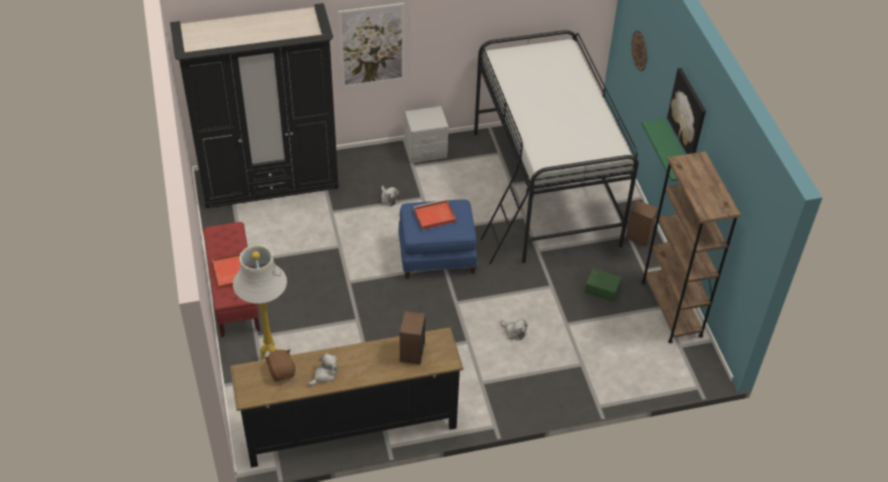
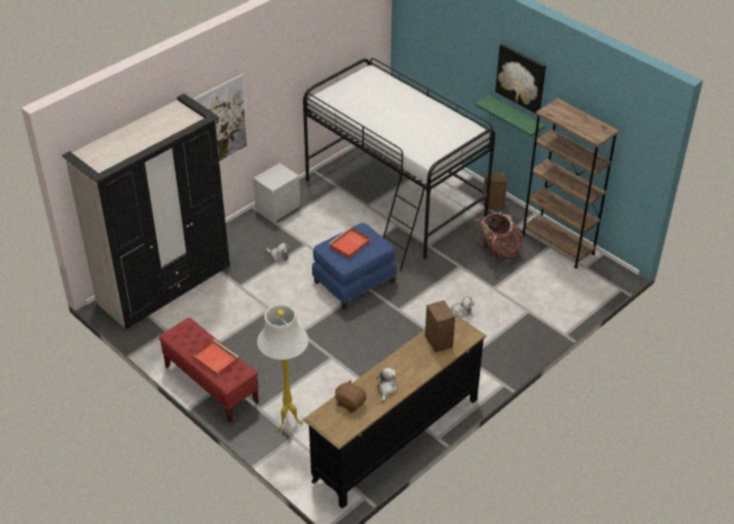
camera: 30 degrees left, 5 degrees down
(602, 289) = (498, 252): green storage box -> backpack
(640, 50) = (437, 51): wall clock -> none

